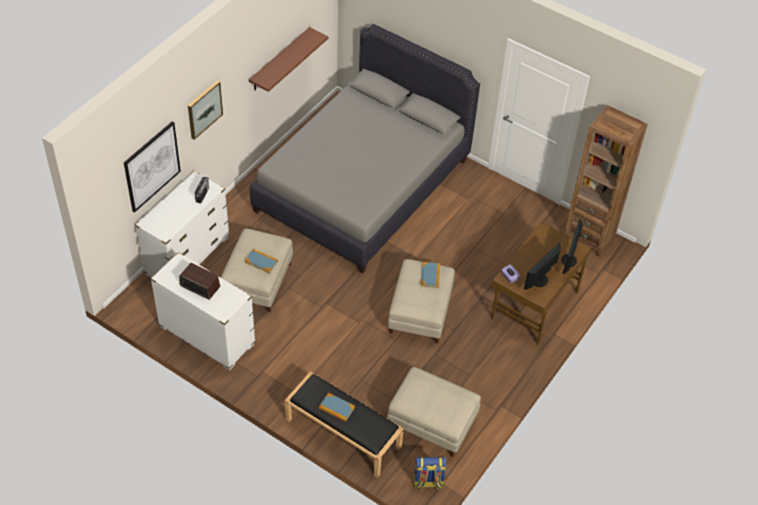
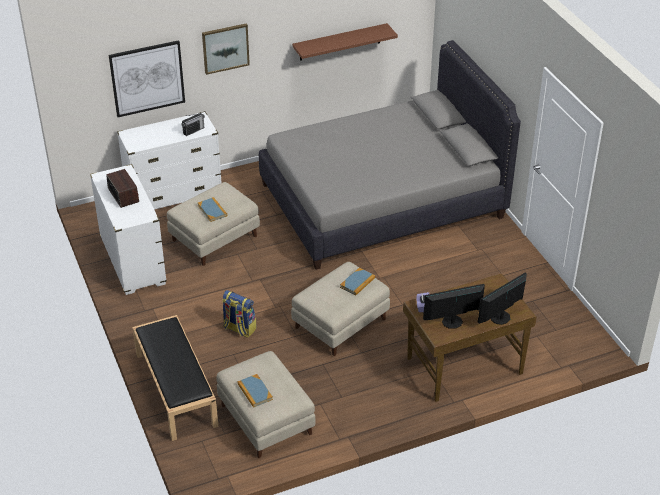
camera: 35 degrees right, 10 degrees down
(336, 408) = (168, 352): book -> book (255, 392)
(428, 482) = (215, 468): backpack -> backpack (239, 329)
(589, 236) = (579, 331): brown bookcase -> none

